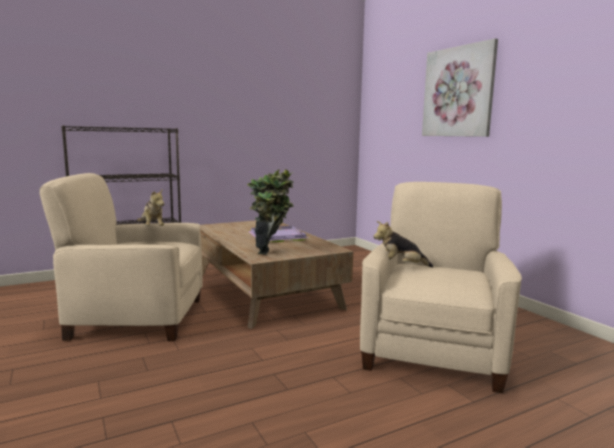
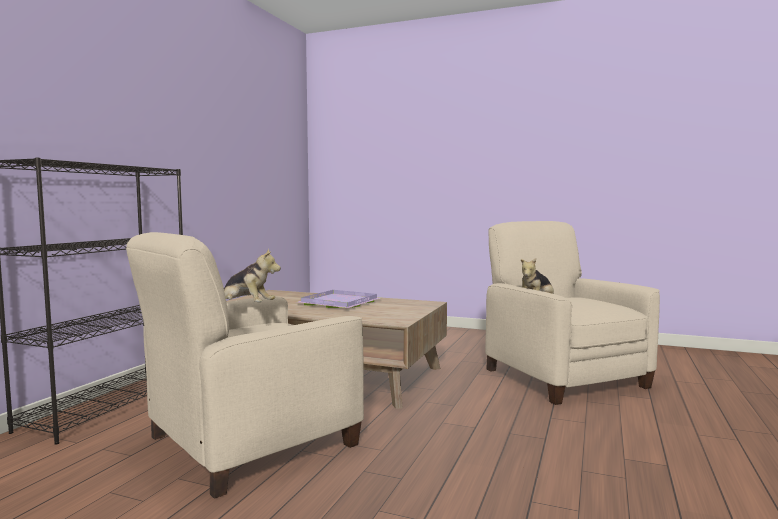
camera: 40 degrees left, 5 degrees down
(271, 250) = (382, 314): potted plant -> none
(458, 92) = (452, 140): picture -> none

